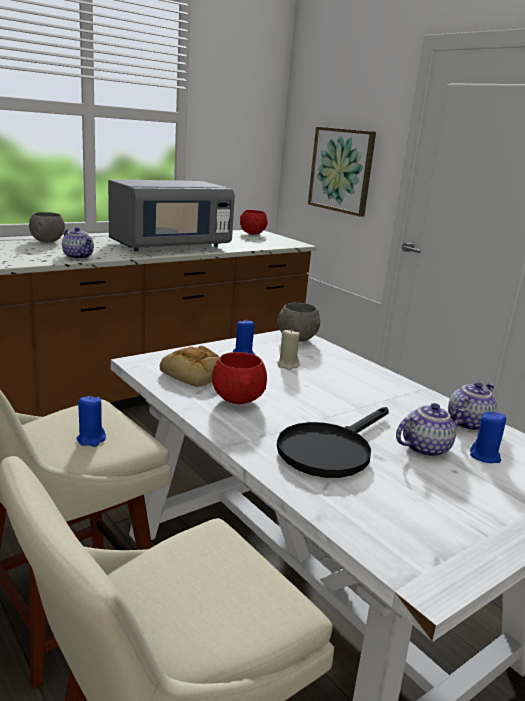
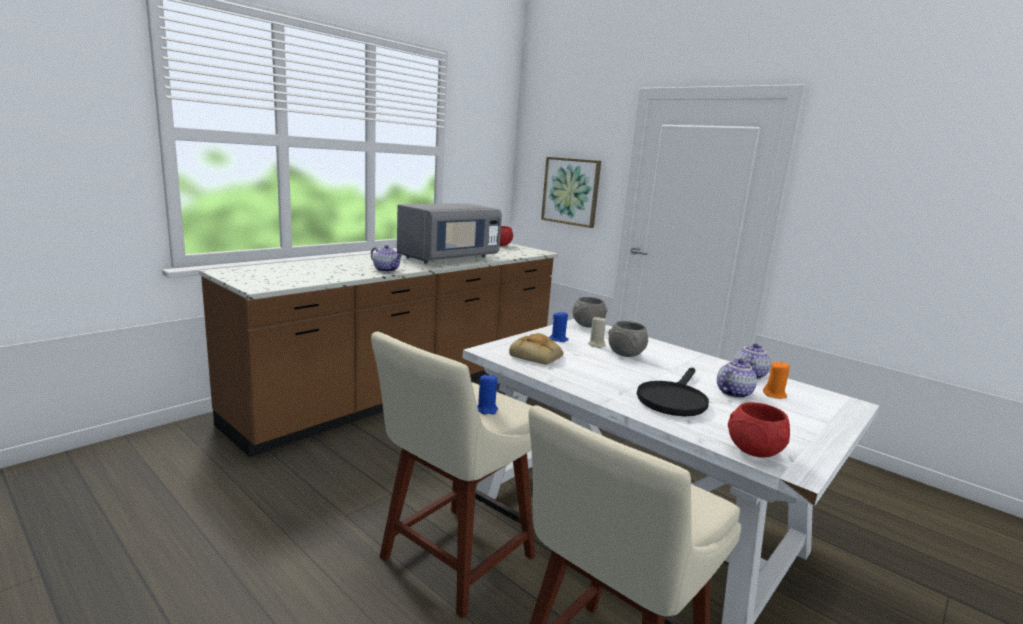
camera: 10 degrees left, 5 degrees down
(48, 242) = (347, 259): grey bowl -> grey bowl (626, 355)
(237, 401) = (583, 372): red bowl -> red bowl (754, 453)
(485, 456) = (774, 395): blue candle -> orange candle

